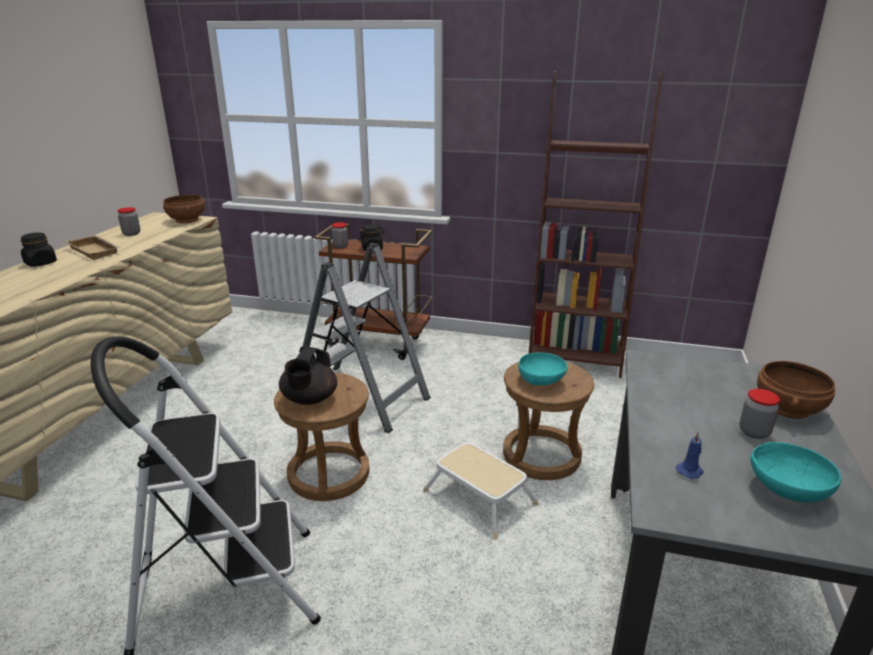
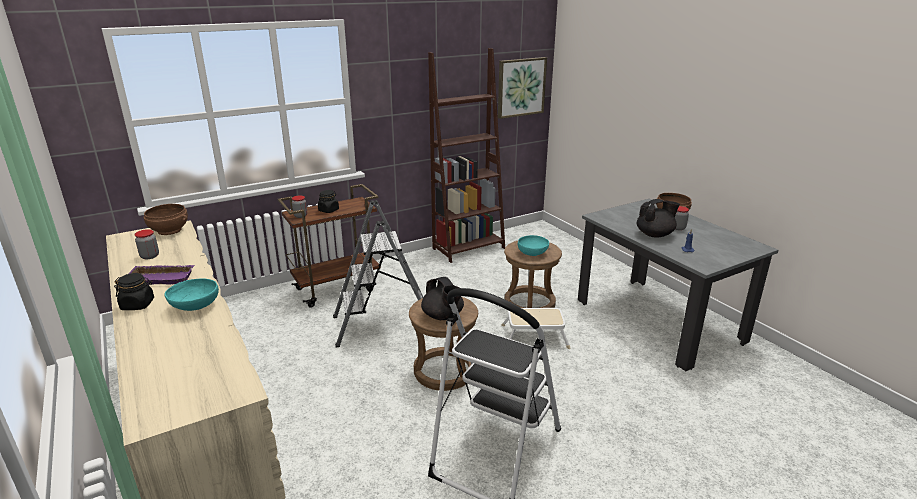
camera: 45 degrees left, 0 degrees up
(97, 251) = (163, 278): beige tray -> purple tray
(683, 423) = (655, 235): none -> black teapot
(721, 143) = (521, 87): none -> picture
(787, 491) = (718, 242): turquoise bowl -> turquoise bowl (195, 307)

